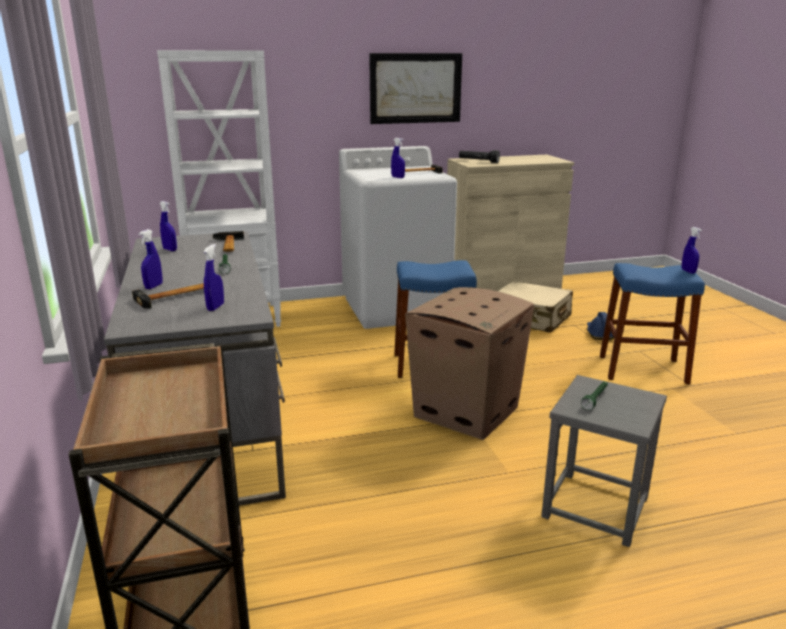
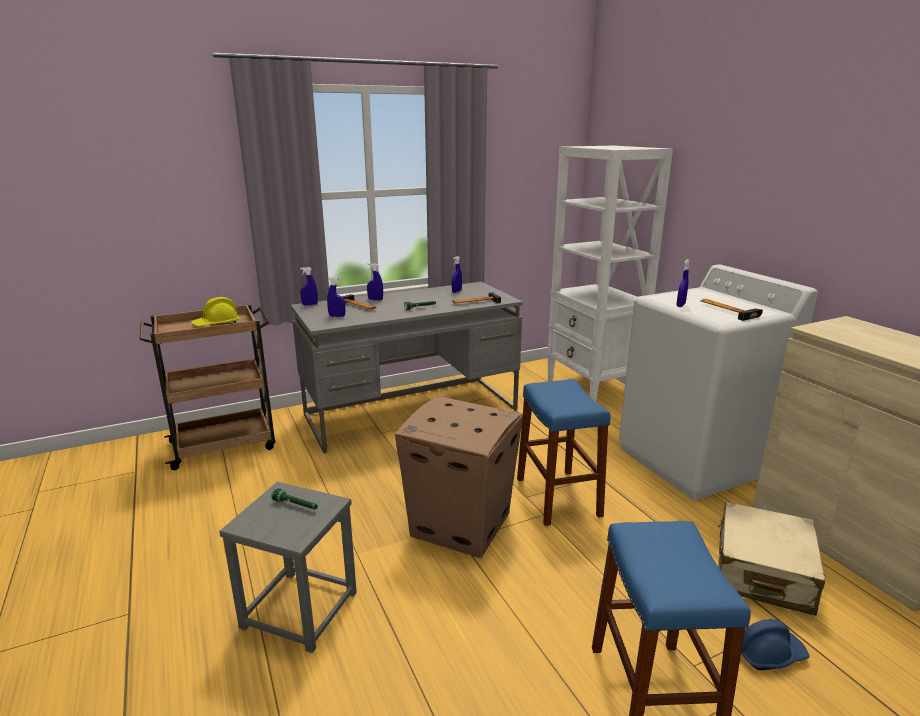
camera: 80 degrees right, 0 degrees up
(162, 394) = (217, 324): none -> yellow hard hat
(415, 88) = (828, 208): picture -> none
(478, 161) = (850, 330): black flashlight -> none
(688, 271) = (685, 592): blue spray bottle -> blue spray bottle (310, 304)

